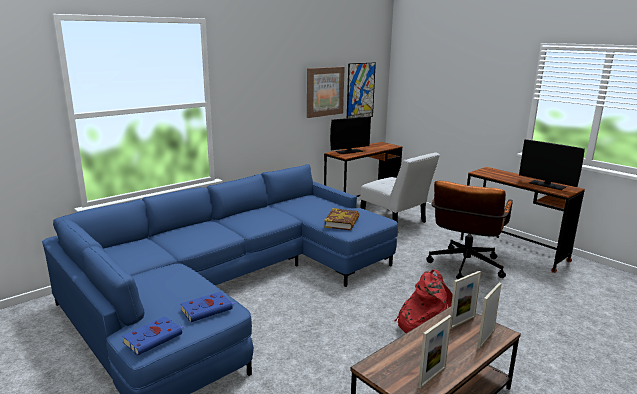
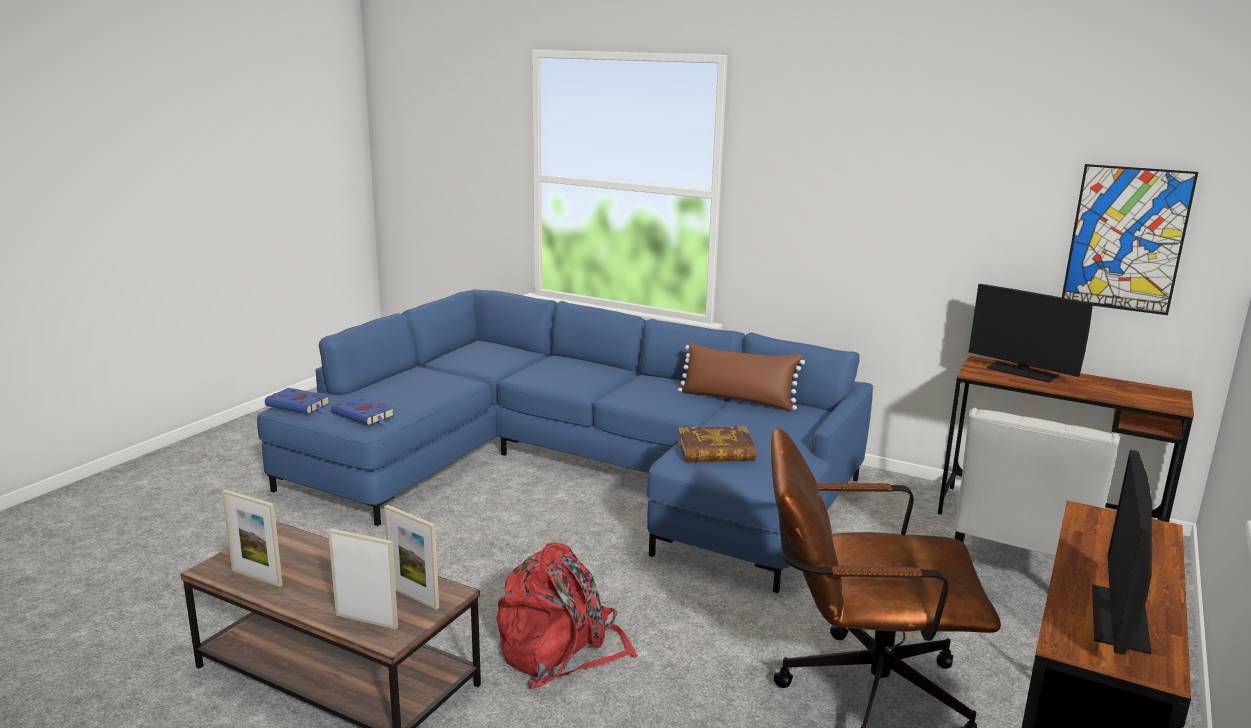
camera: 70 degrees right, 0 degrees up
(281, 207) = (737, 400): none -> brown pillow
(324, 91) = (993, 219): picture -> none

